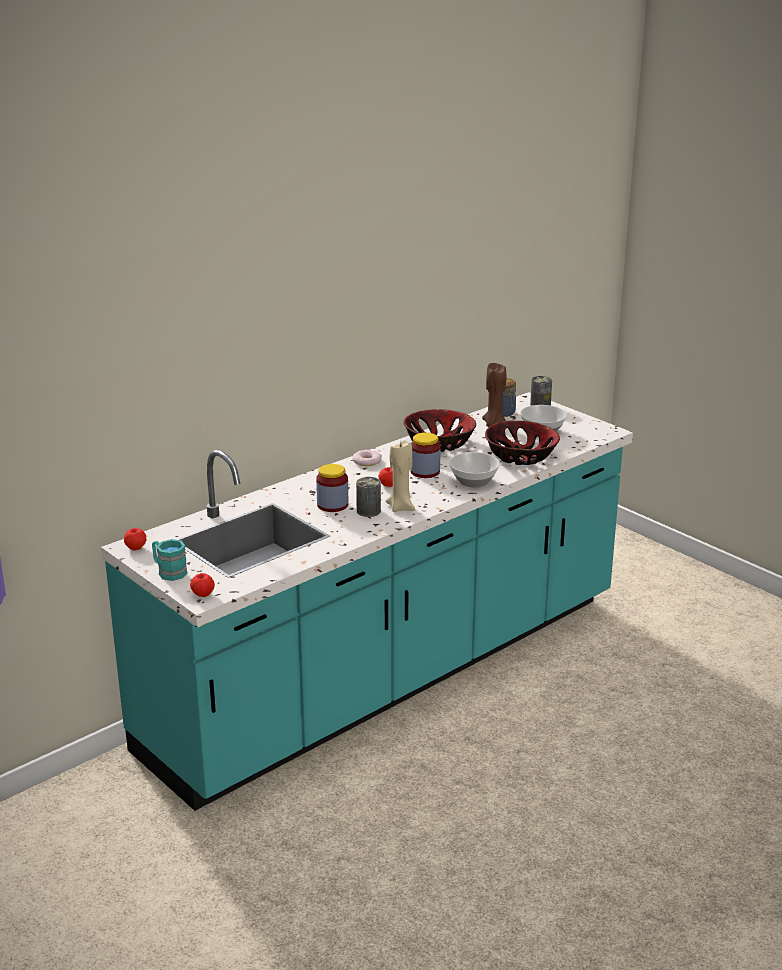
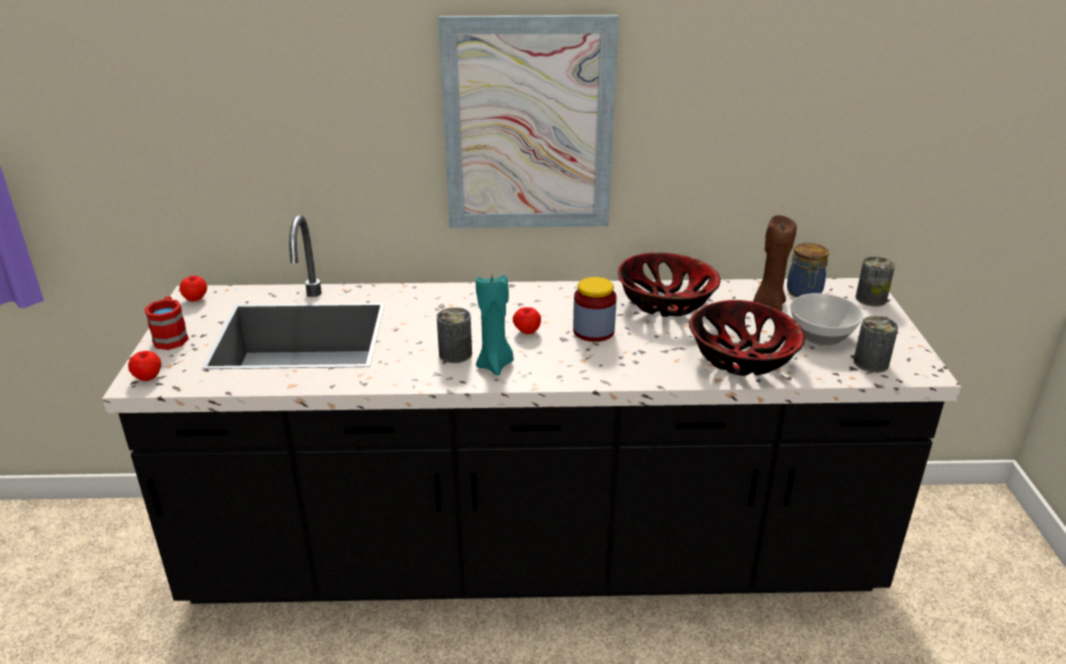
camera: 40 degrees right, 5 degrees up
(168, 571) = (171, 336): turquoise mug -> red mug
(332, 505) = (433, 330): jar -> none
(333, 343) = (528, 126): none -> picture
(367, 461) = (552, 293): donut -> none
(390, 675) = (533, 558): turquoise counter -> black counter
(401, 507) = (495, 365): beige candle -> turquoise candle
(473, 481) = (631, 367): bowl -> none
(582, 436) = (871, 363): none -> can

